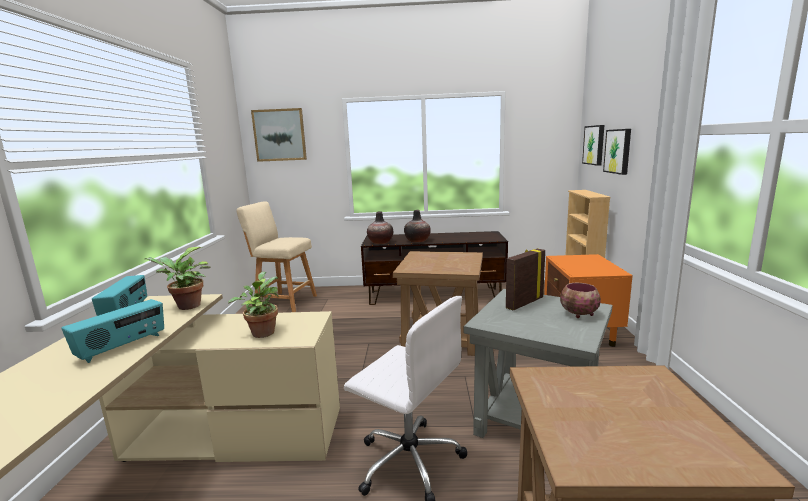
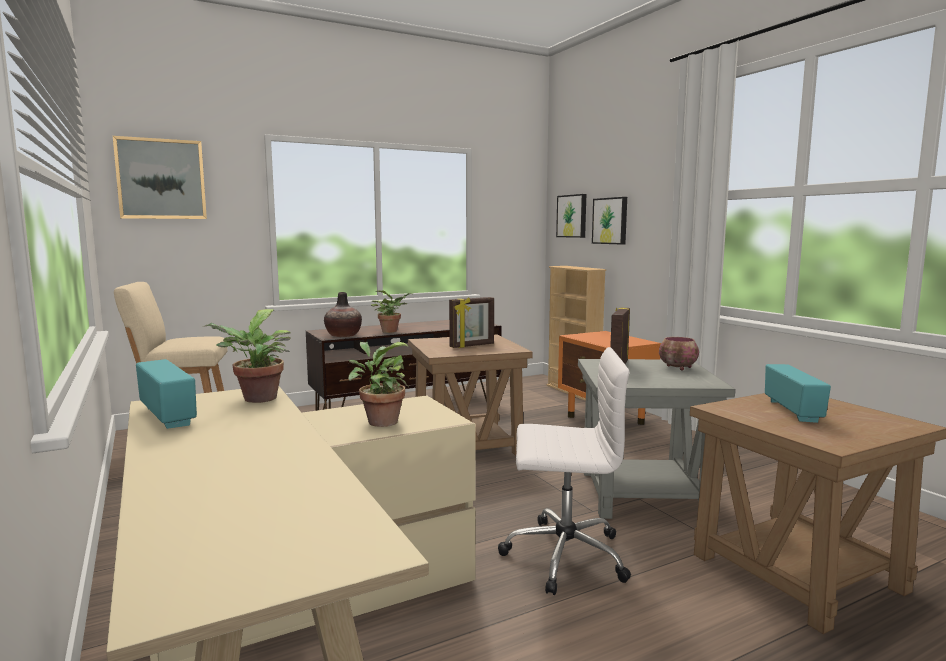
camera: 30 degrees left, 5 degrees down
(122, 347) = (269, 440): radio -> radio (793, 411)
(417, 241) = (391, 331): vase -> potted plant
(442, 263) = (472, 346): none -> picture frame

